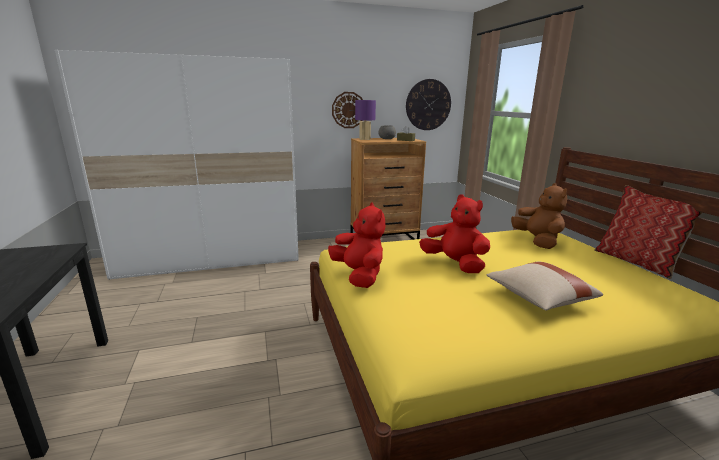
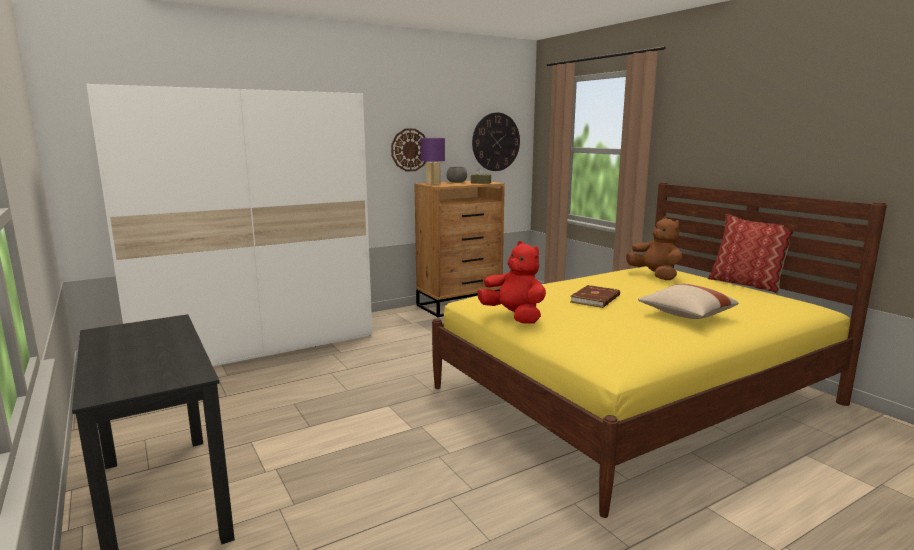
camera: 15 degrees left, 5 degrees down
(454, 264) = (596, 299): red plush toy -> brown book

